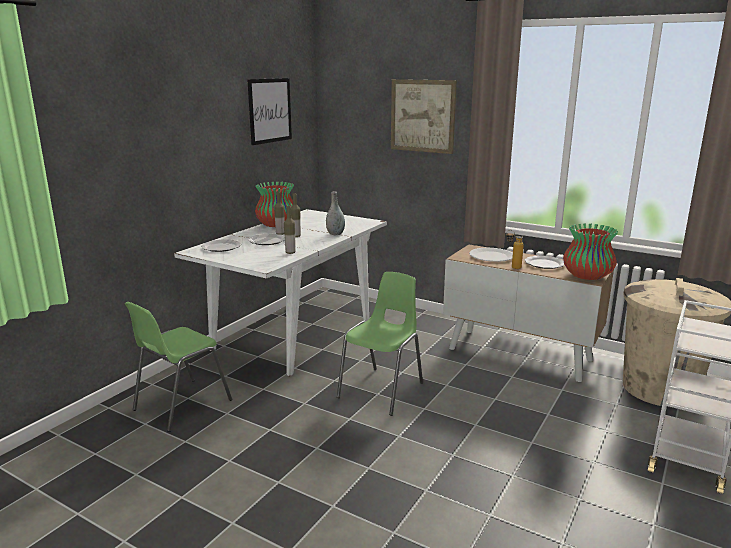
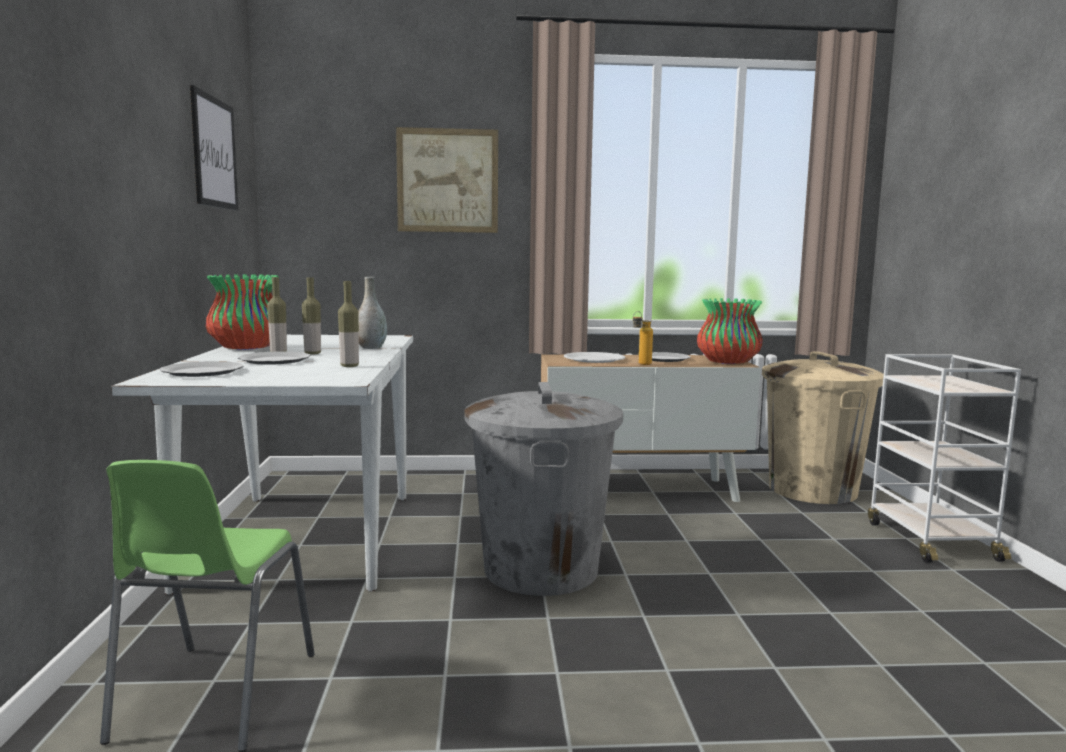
camera: 35 degrees left, 10 degrees down
(382, 390) = (541, 569): green chair -> grey trash can

